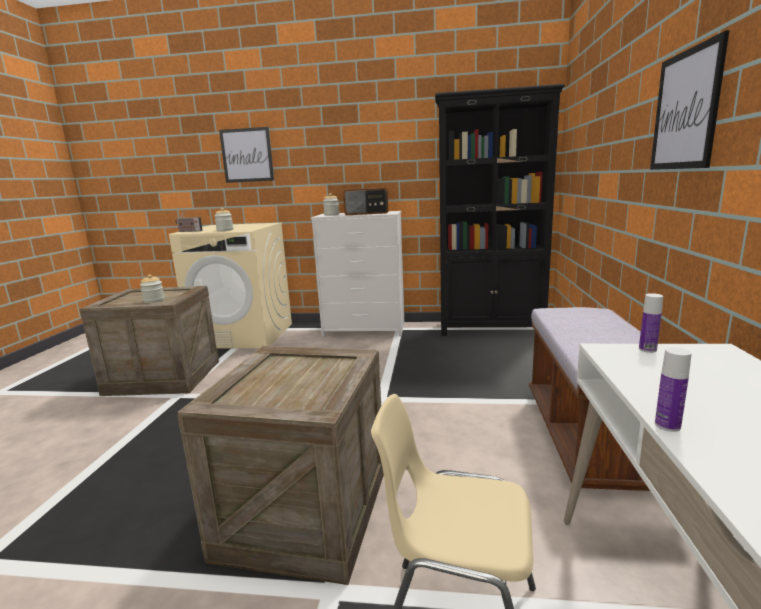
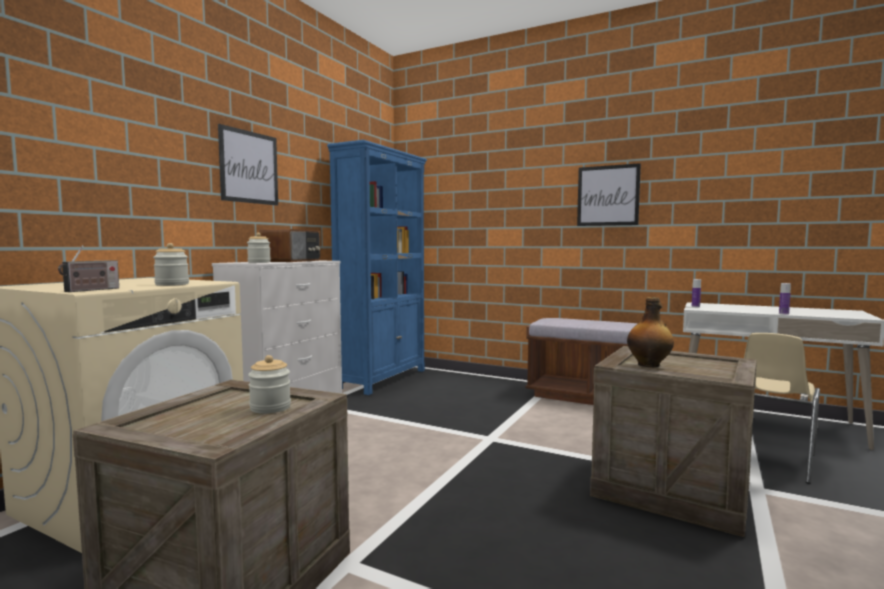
camera: 70 degrees left, 10 degrees down
(247, 155) = (85, 154): picture -> picture (249, 167)
(270, 364) = (649, 365): none -> bottle
(491, 329) = (383, 379): black bookcase -> blue bookcase

